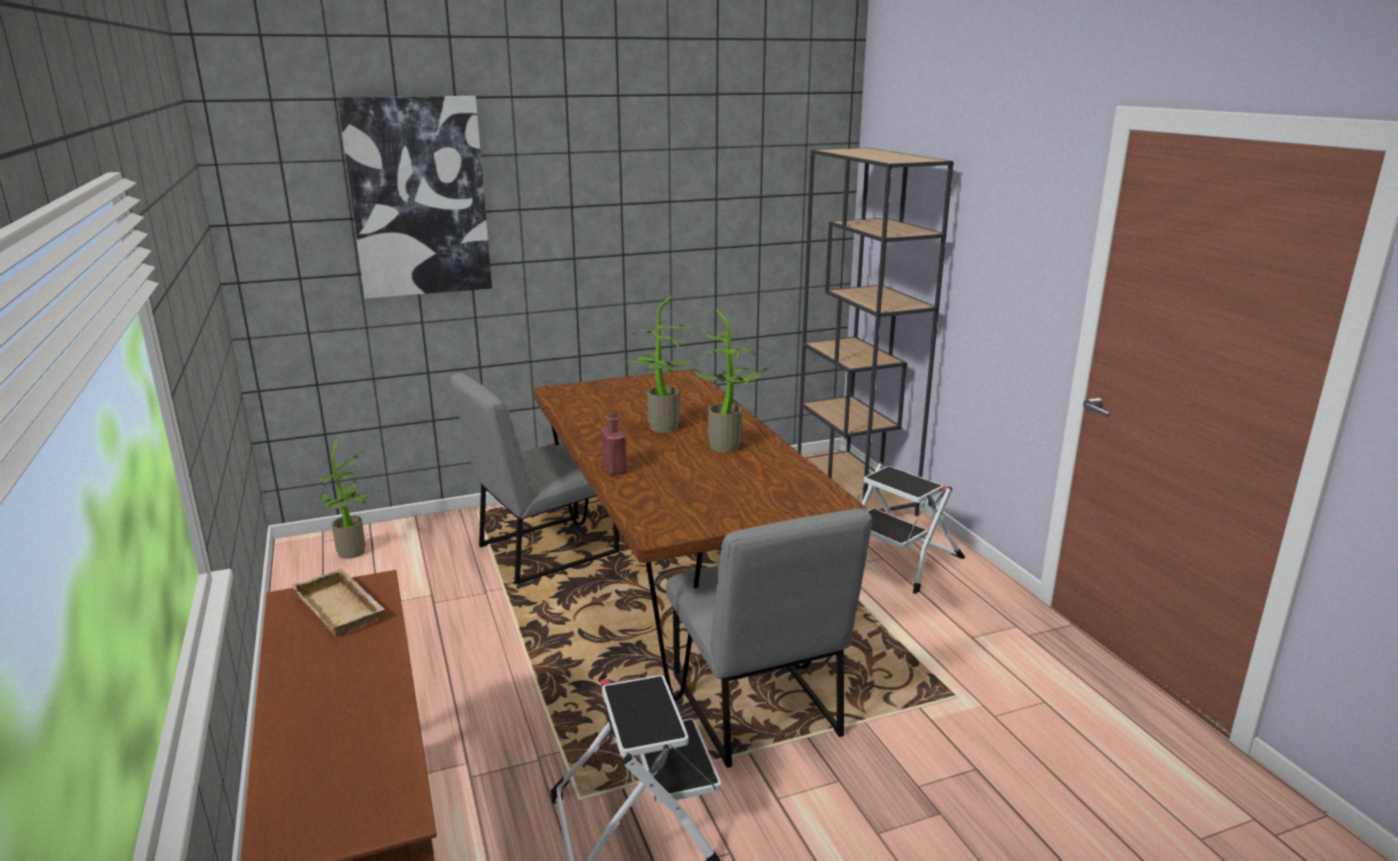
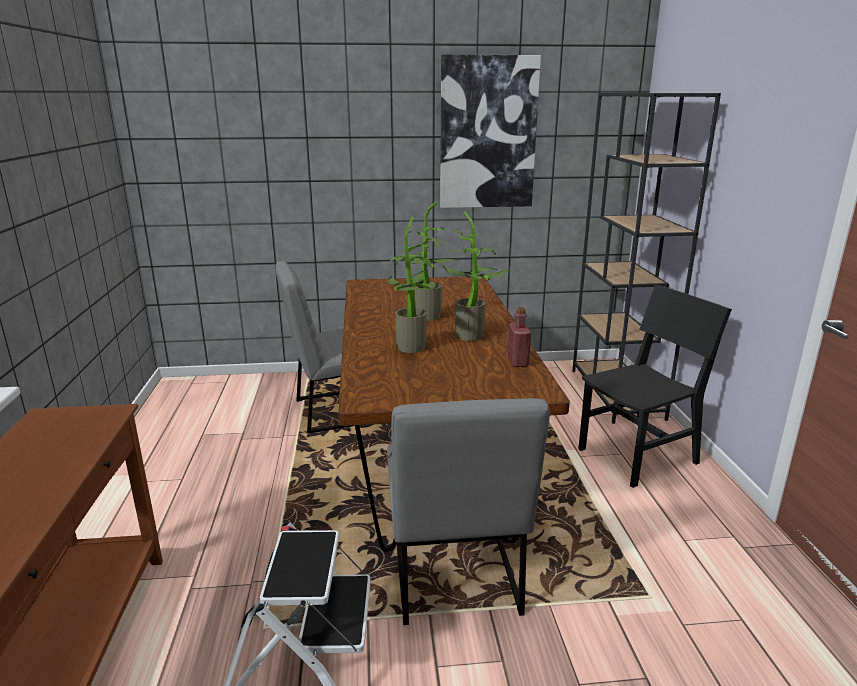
camera: 15 degrees right, 0 degrees up
(342, 608) = (71, 429): beige tray -> none
(354, 553) = (207, 394): potted plant -> potted plant (414, 349)
(418, 197) = (270, 123): picture -> picture (487, 133)
(614, 469) = (365, 344): red bottle -> red bottle (518, 362)
(900, 558) = (638, 456): step ladder -> black chair

